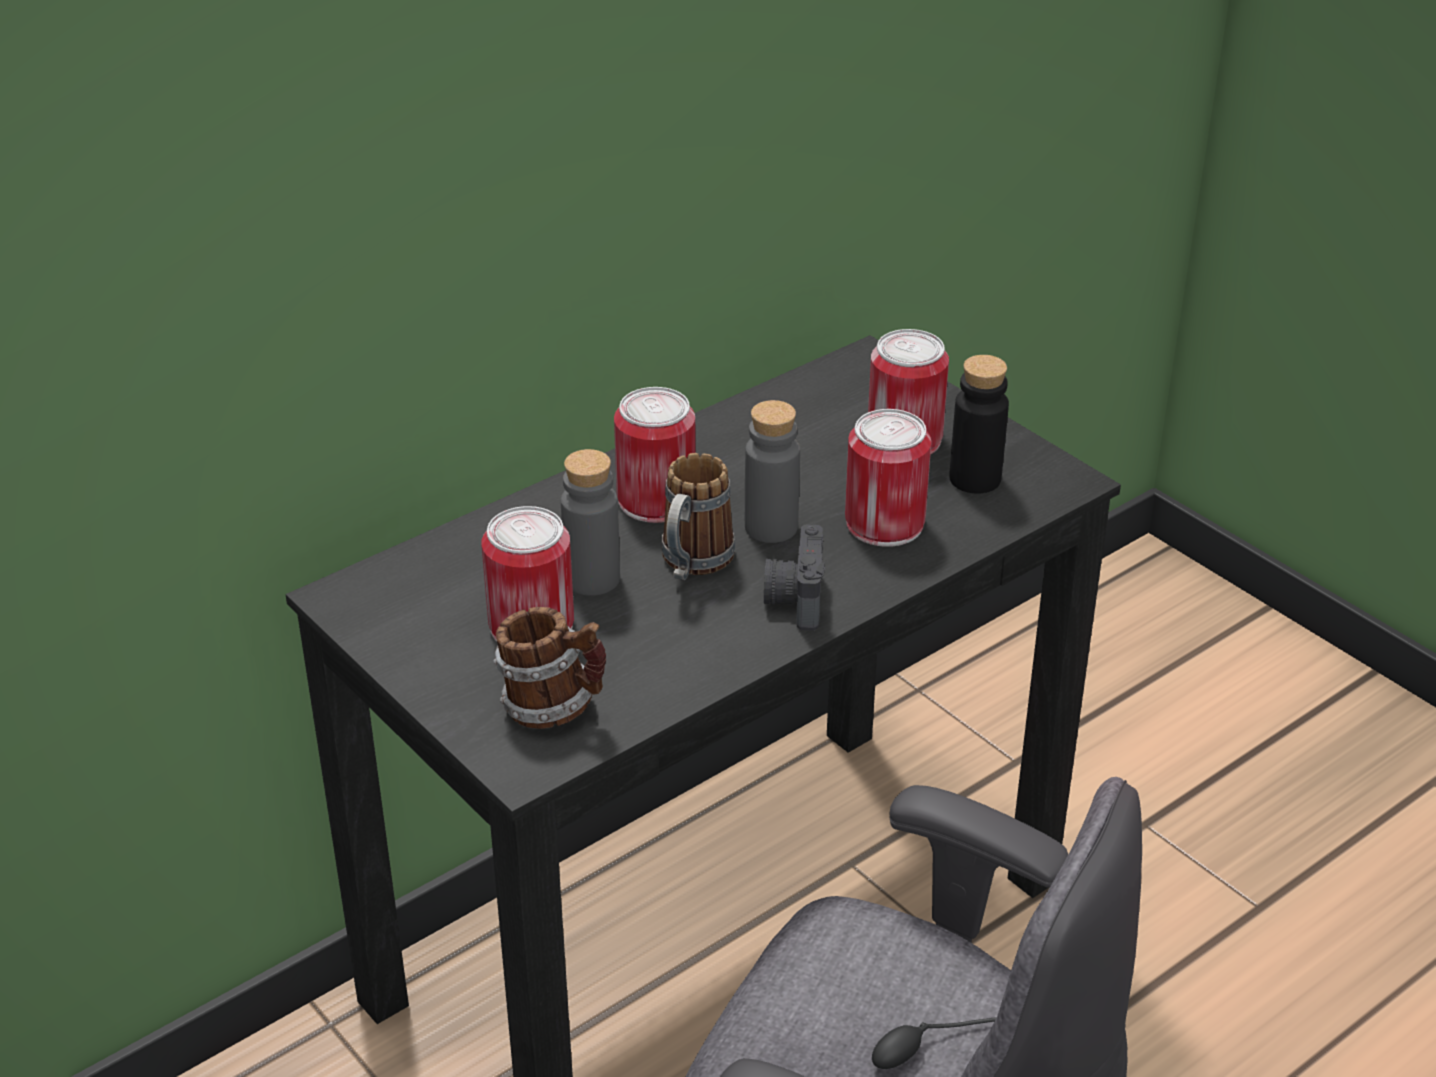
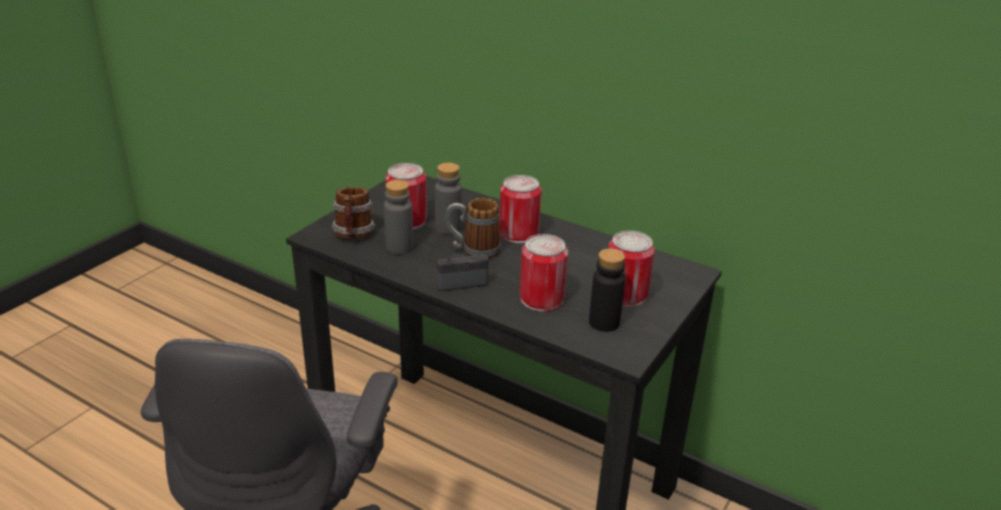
camera: 70 degrees right, 5 degrees down
(771, 527) = (516, 266): grey bottle -> grey bottle (399, 247)

